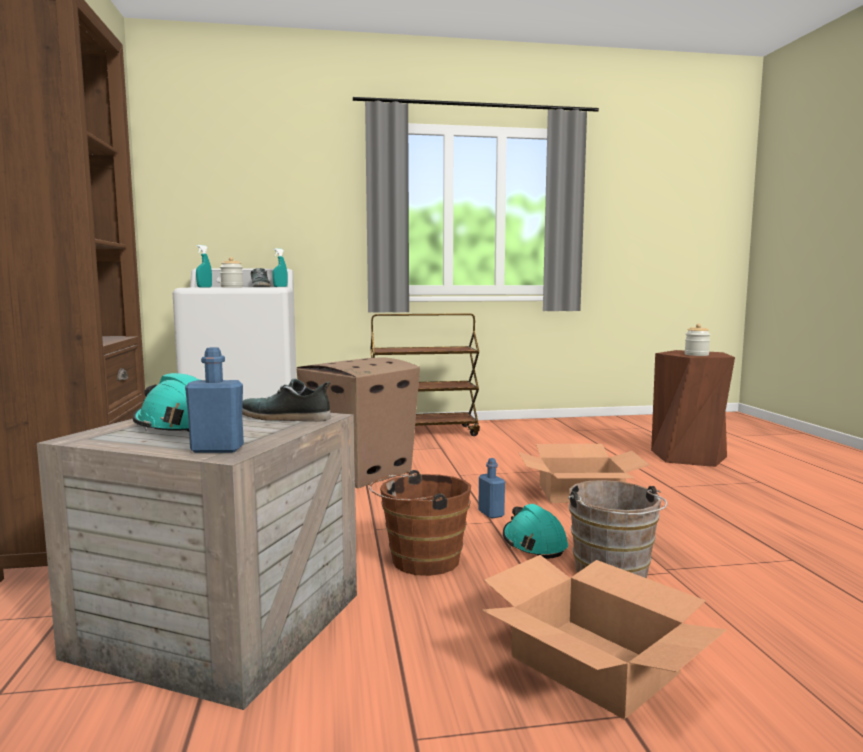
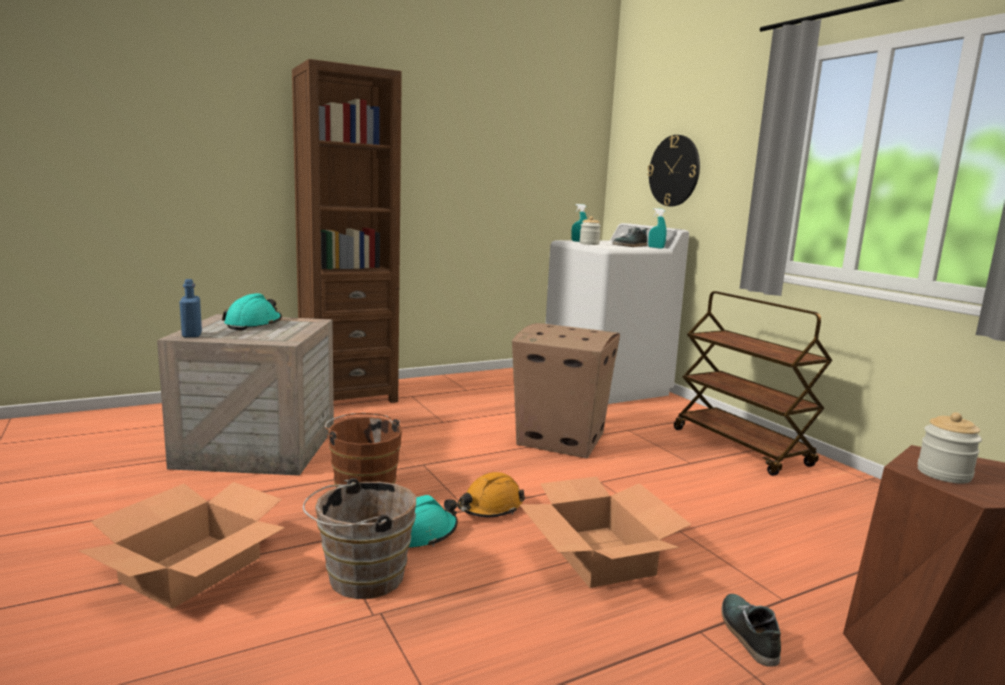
camera: 70 degrees right, 5 degrees up
(253, 213) = (674, 171): none -> wall clock
(284, 417) = (281, 336): shoe -> shoe (747, 633)
(491, 514) = (490, 507): blue bottle -> orange hard hat

